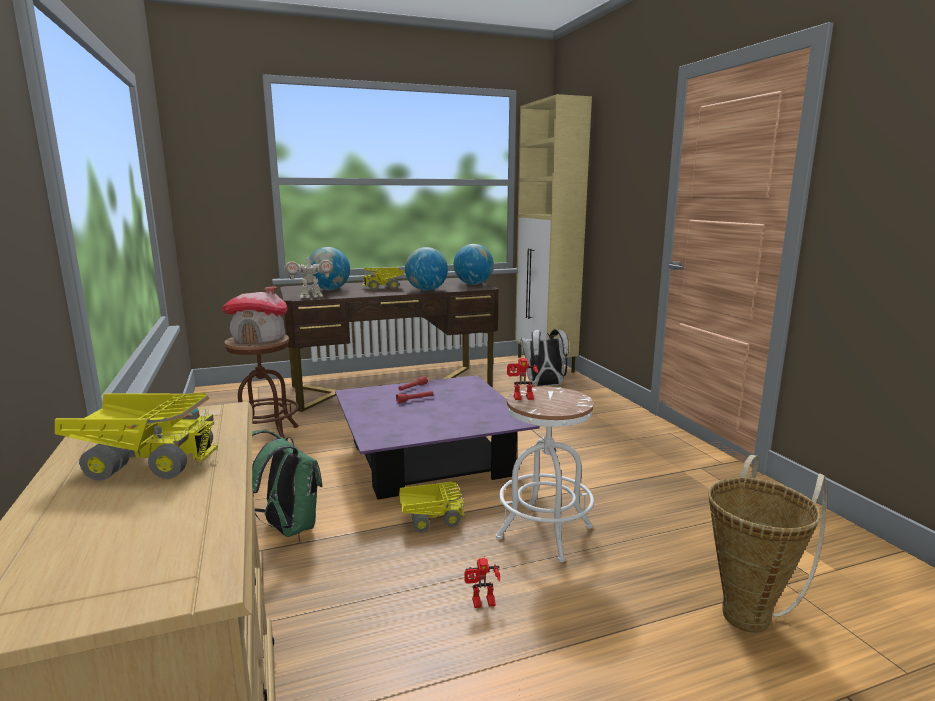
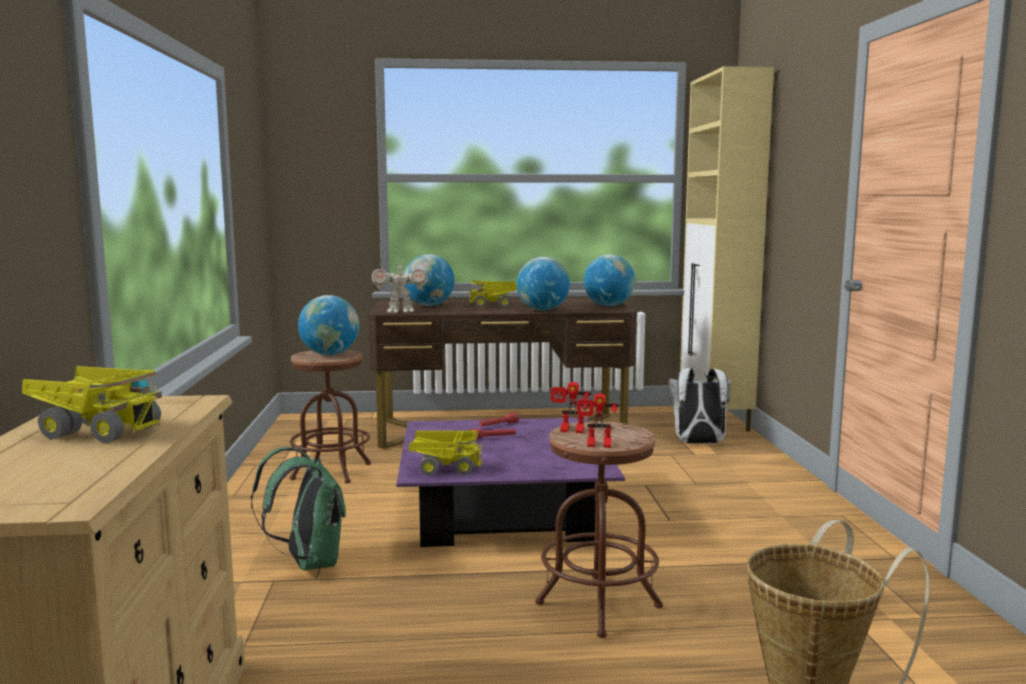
camera: 15 degrees right, 5 degrees down
(260, 338) = (330, 354): toy house -> globe
(430, 520) = (469, 575): toy truck -> toy truck (444, 468)
(482, 604) = (482, 665): toy robot -> toy robot (597, 445)
(544, 532) = (598, 605): white stool -> brown stool

